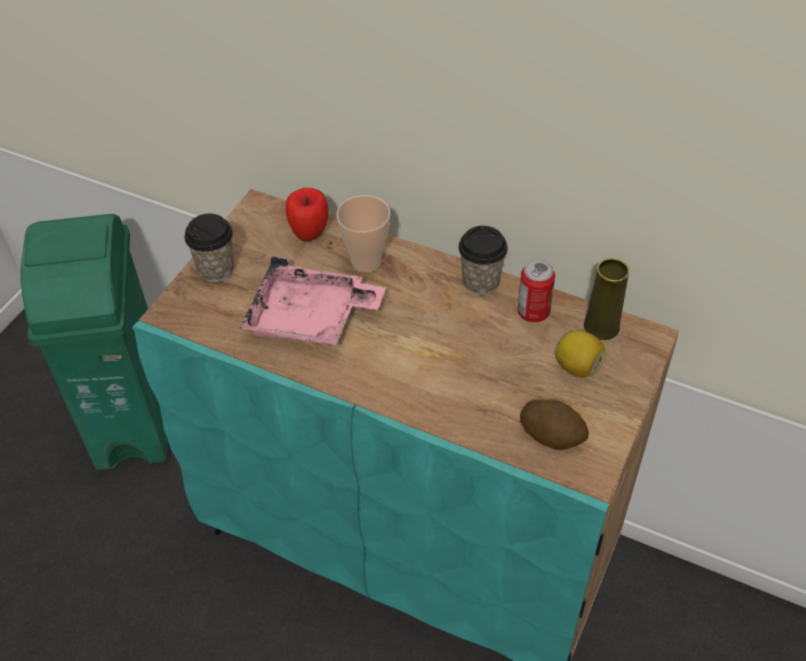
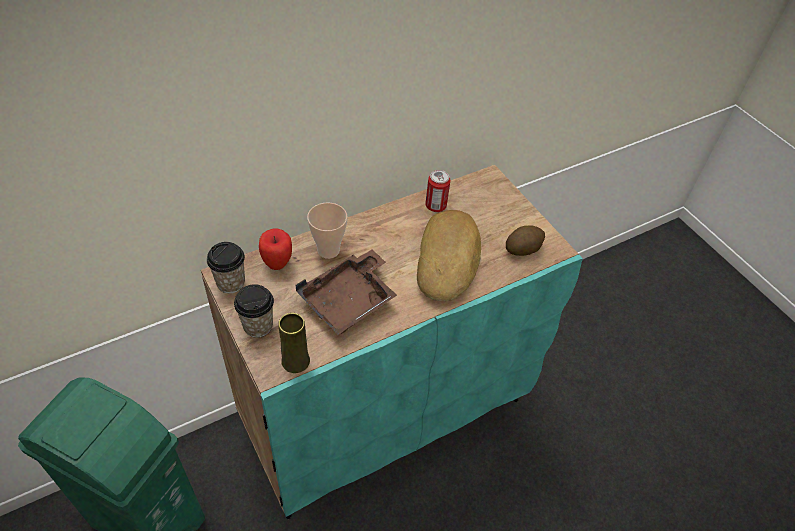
camera: 60 degrees left, 0 degrees up
(311, 318) = (349, 301): pink tray -> brown tray
(456, 371) = (449, 260): none -> bread
(480, 282) = (394, 213): cup -> cup (230, 283)
(577, 367) = (487, 212): lemon -> none
(601, 327) = (468, 188): yellow vase -> yellow vase (295, 361)

